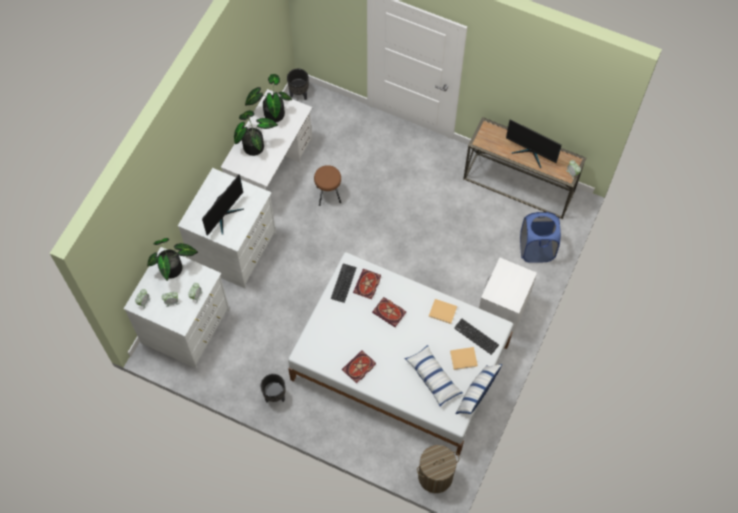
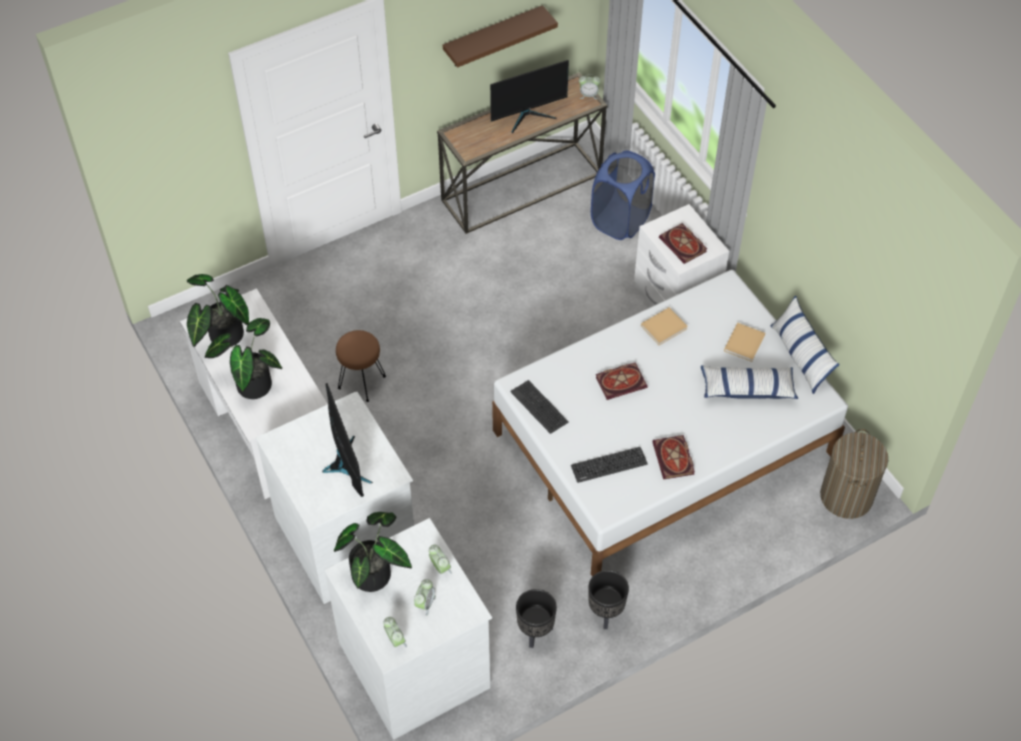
camera: 55 degrees left, 10 degrees down
(299, 94) = (182, 329): black planter -> black planter (535, 632)
(367, 285) = (563, 383): book -> book (684, 245)
(476, 336) = (723, 313): keyboard -> keyboard (609, 465)
(533, 98) = (493, 37): none -> brown shelf

